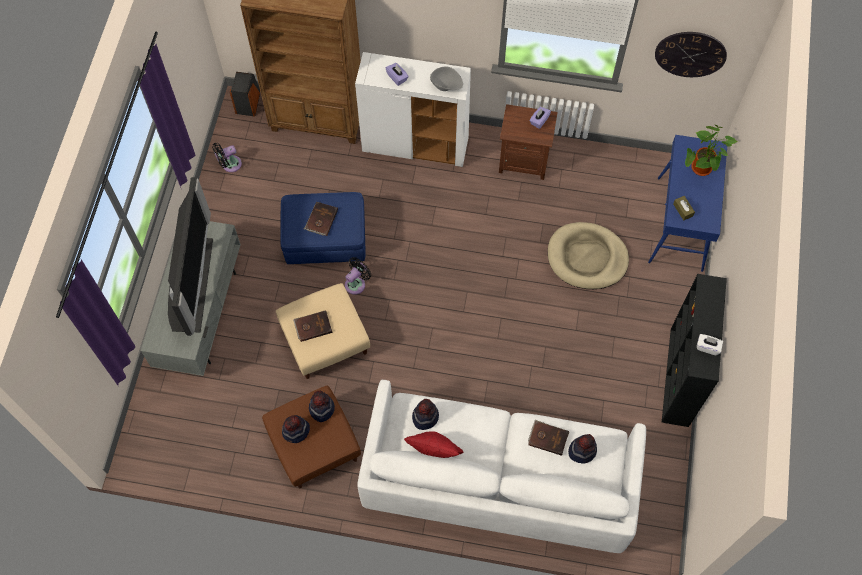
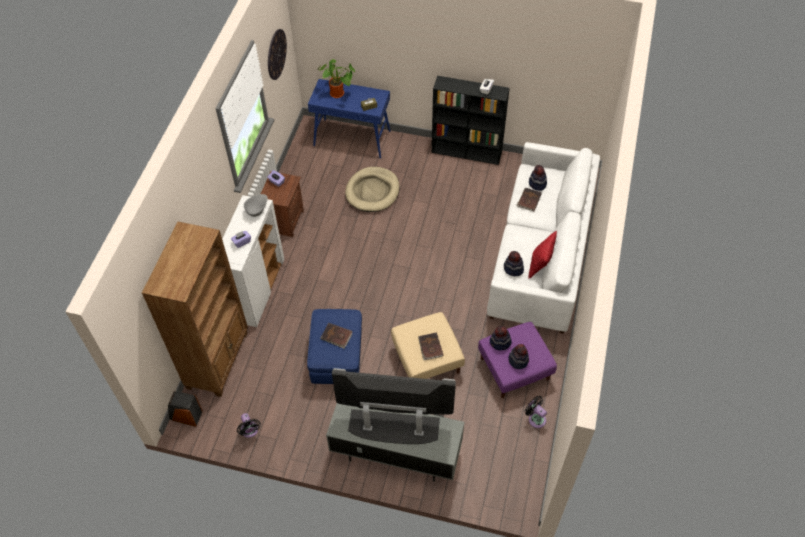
camera: 85 degrees left, 10 degrees down
(313, 445) = (514, 369): brown ottoman -> purple ottoman
(356, 283) = (378, 336): black fan -> black fan (535, 418)

